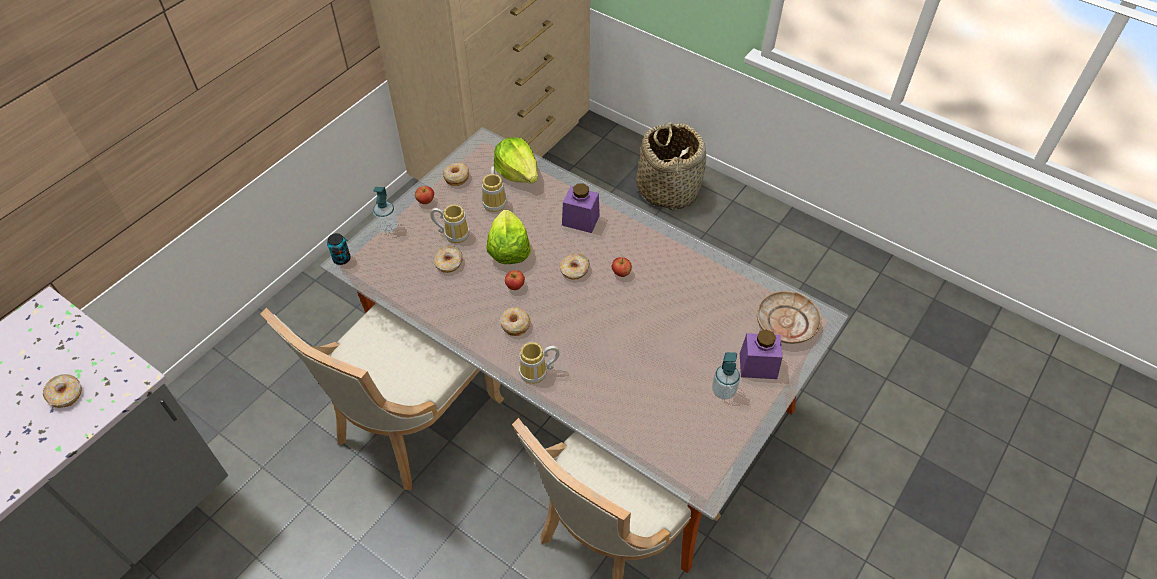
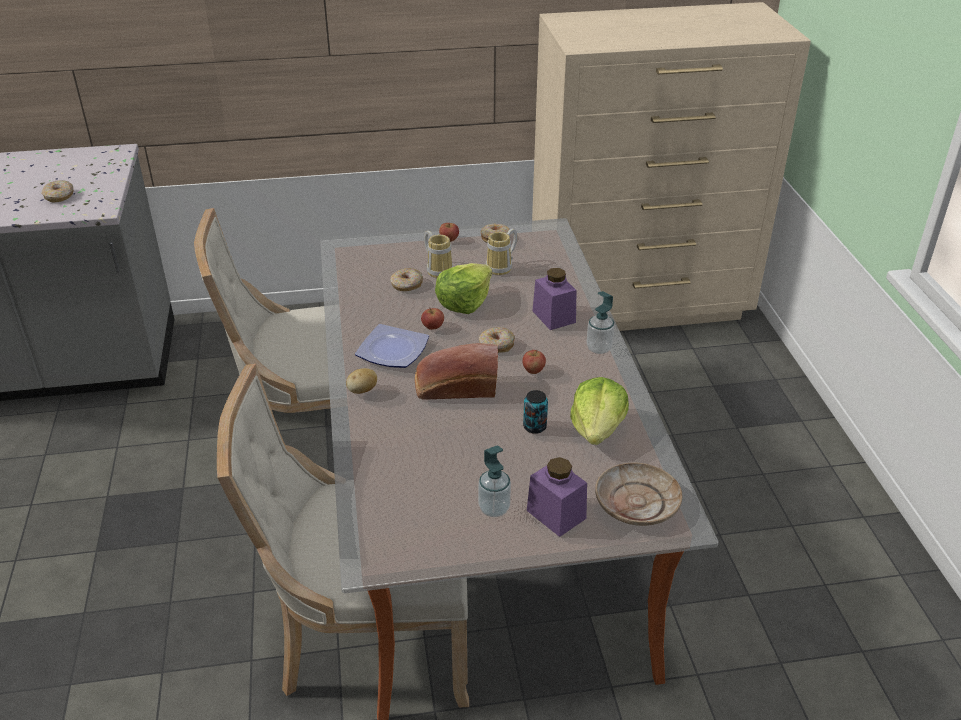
camera: 45 degrees right, 15 degrees down
(341, 259) = (338, 241): can -> can (534, 427)
(388, 227) = (398, 240): soap dispenser -> soap dispenser (599, 348)
(515, 324) = (394, 350): donut -> plate
(518, 173) = (549, 259): lettuce -> lettuce (597, 428)
(537, 373) = (362, 391): mug -> potato
(592, 323) = (455, 388): none -> bread
(668, 189) = (768, 417): basket -> none

